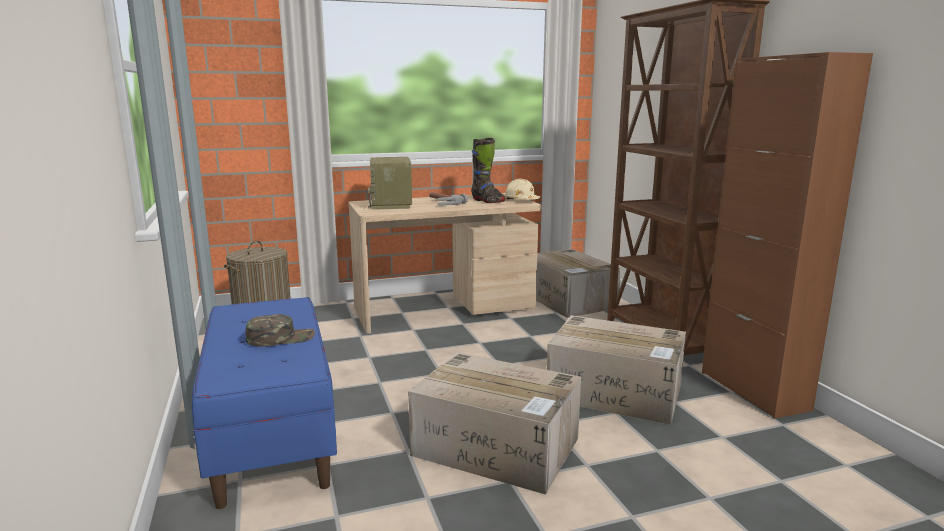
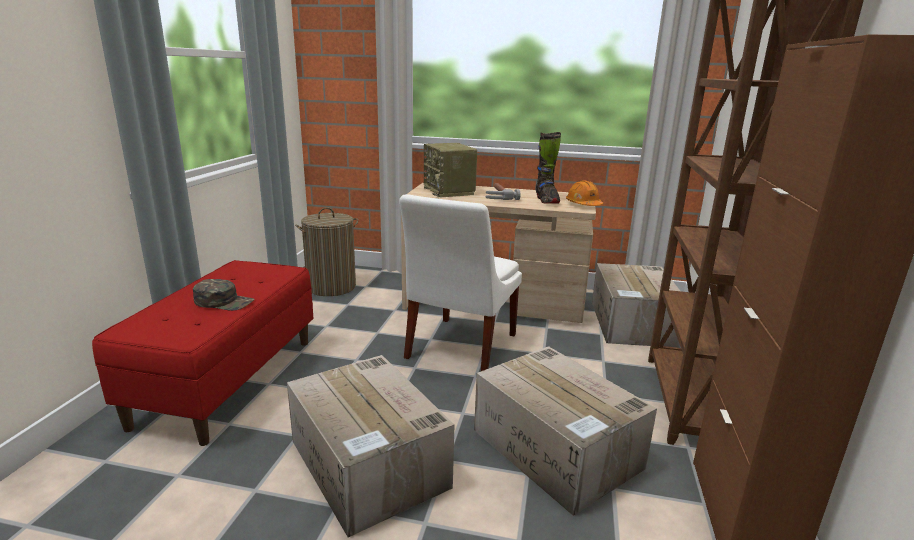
camera: 30 degrees right, 5 degrees up
(271, 434) = (228, 380): blue bench -> red bench
(392, 205) = (449, 191): radio -> radio turned 45 degrees counterclockwise
(460, 349) = (459, 348): none -> white chair
(521, 200) = (583, 205): beige hard hat -> orange hard hat

